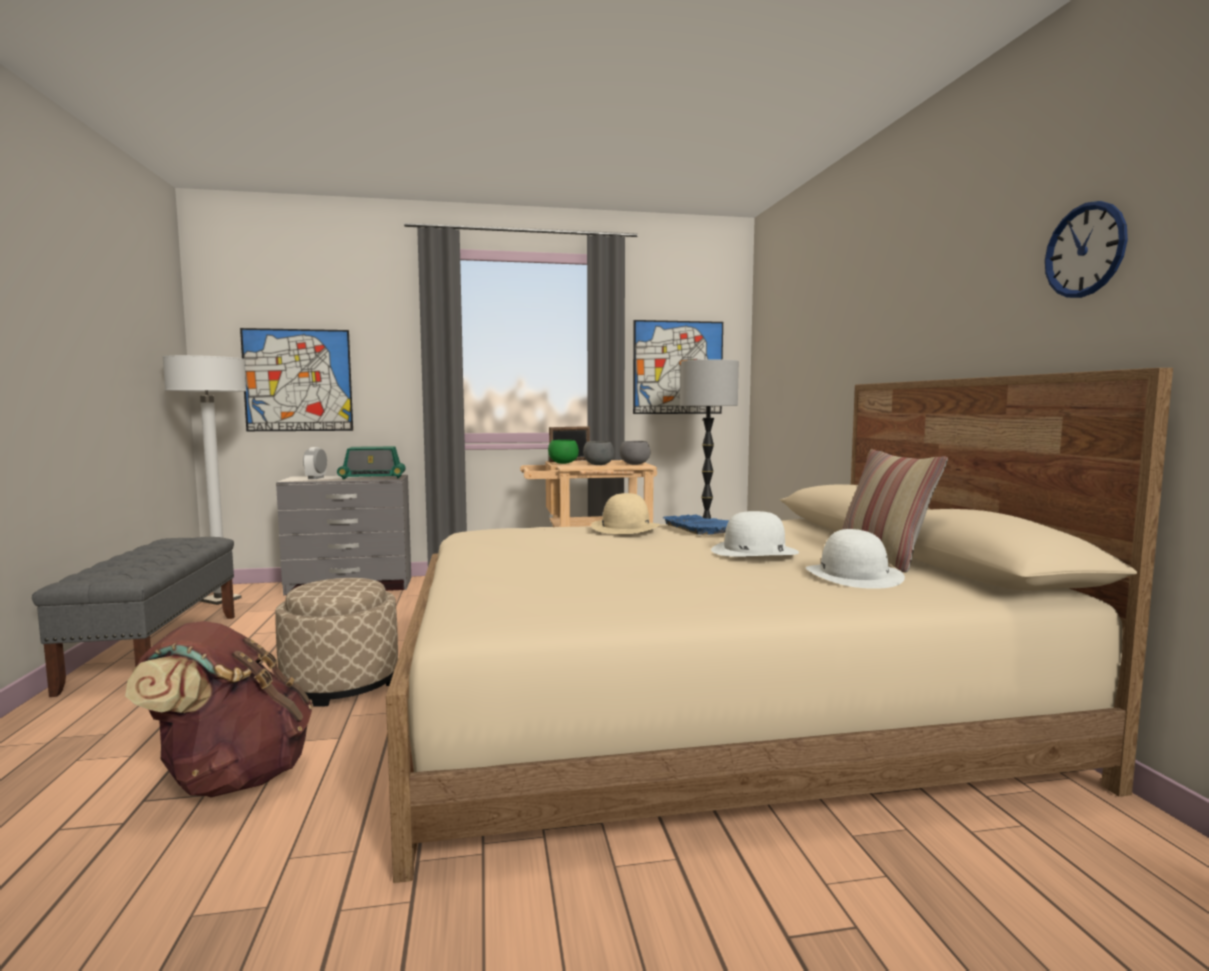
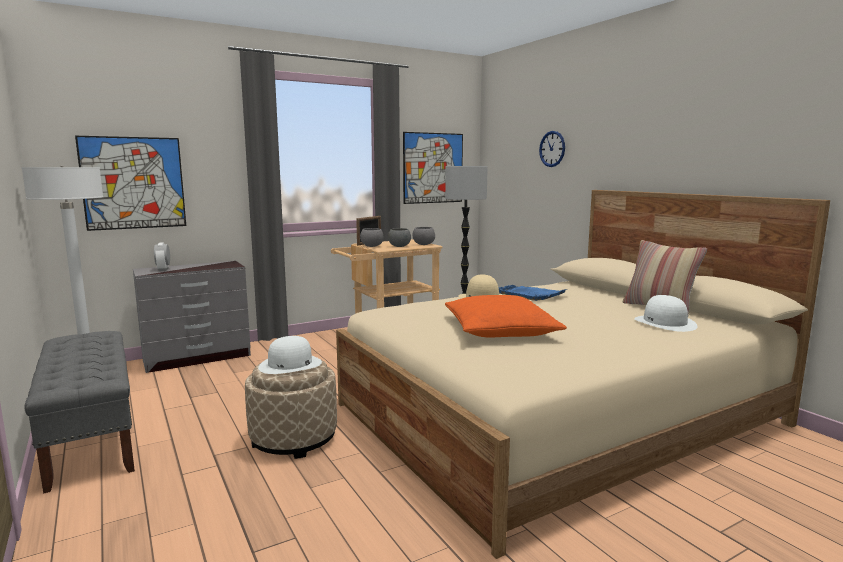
camera: 20 degrees left, 5 degrees up
(231, 778) = (301, 522): brown backpack -> none
(372, 477) = (213, 265): radio -> none
(563, 463) = (371, 246): green bowl -> grey bowl
(581, 562) = (500, 330): none -> orange pillow
(754, 551) = (587, 310): white hat -> white hat (290, 364)
(1085, 250) = (774, 126): wall clock -> wall clock (552, 149)

